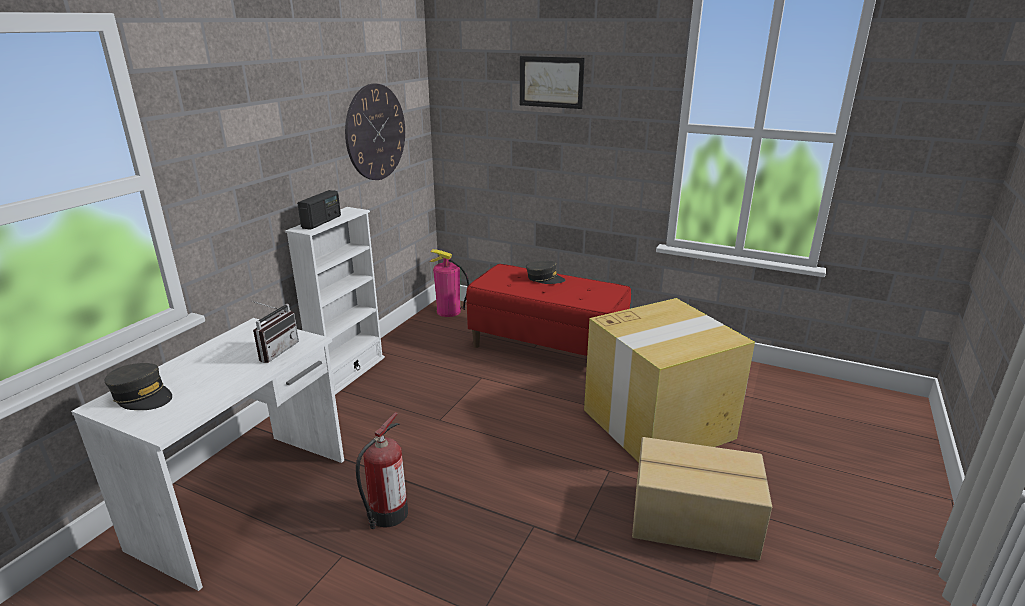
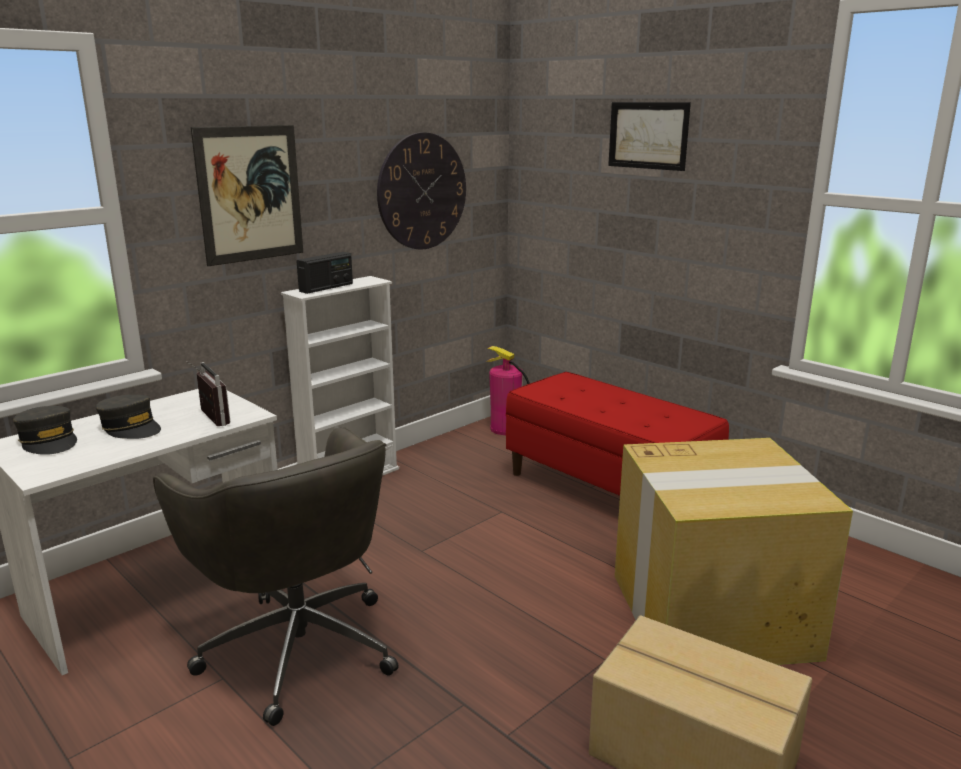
camera: 20 degrees right, 5 degrees down
(254, 149) = (250, 194): none -> picture
(275, 351) = (208, 419): radio -> radio turned 75 degrees counterclockwise
(387, 515) = (297, 645): fire extinguisher -> grey office chair
(544, 279) = (613, 395): grey cap -> grey cap (131, 428)

